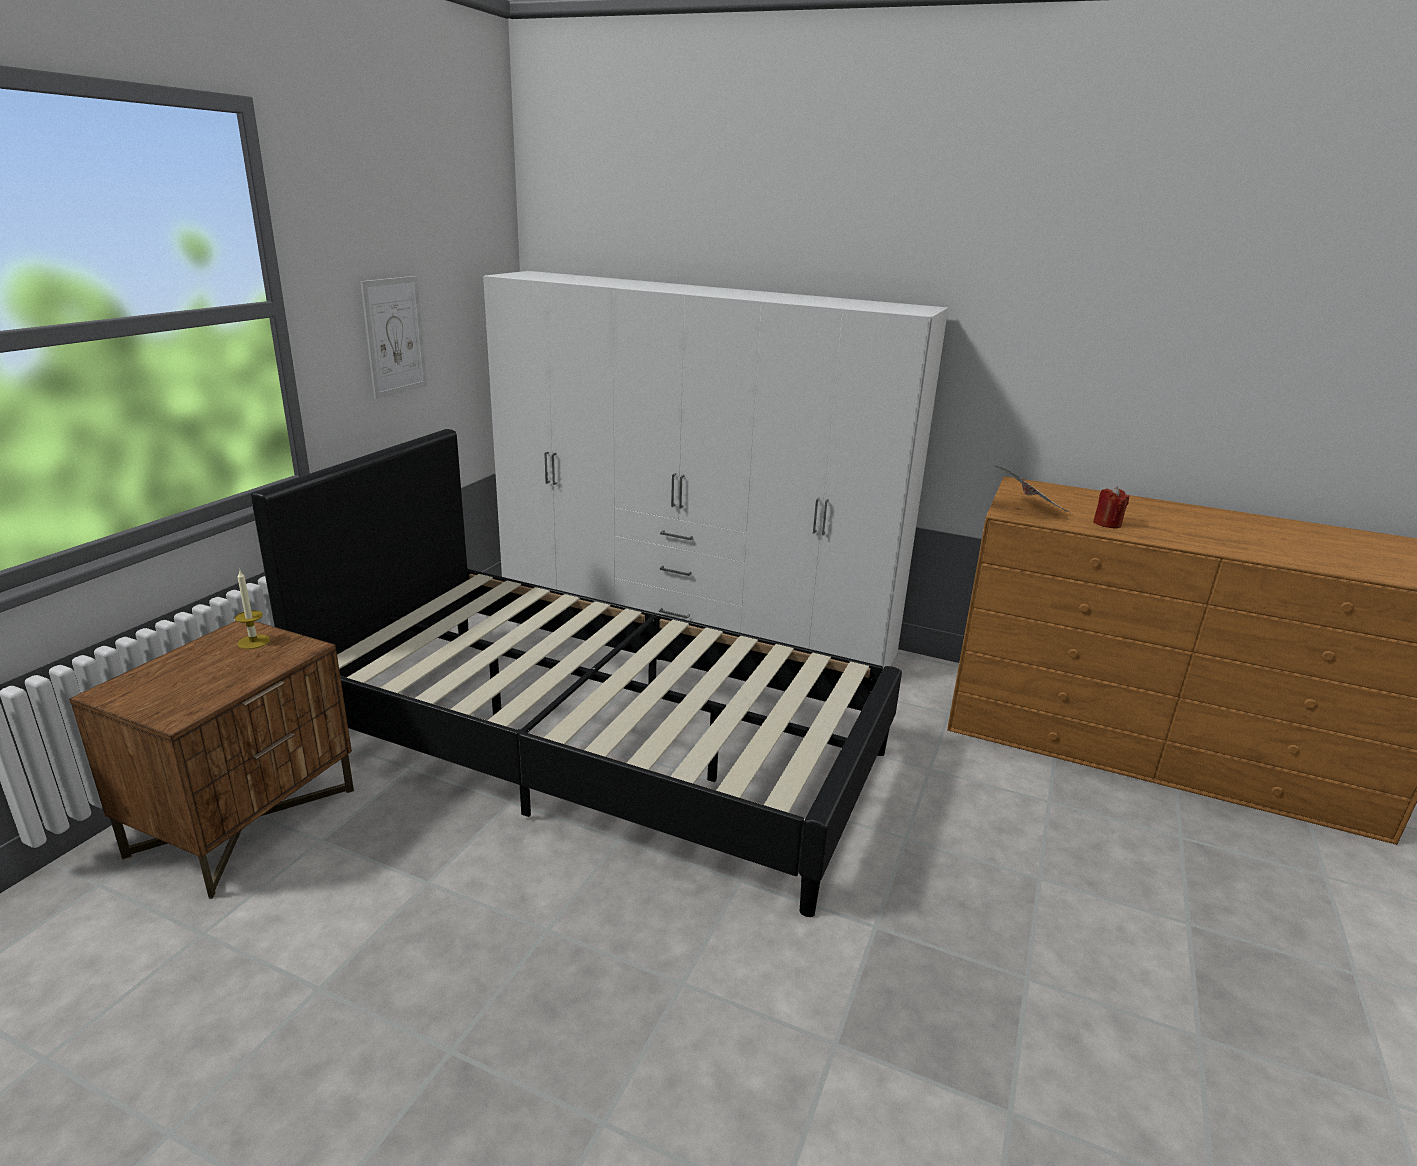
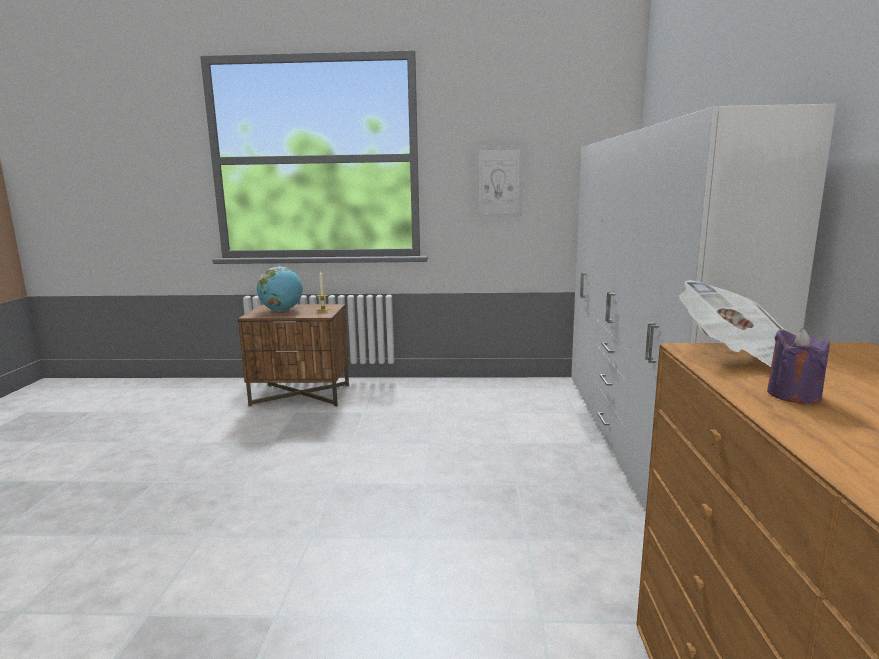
camera: 70 degrees right, 10 degrees down
(189, 681) = (282, 310): none -> globe
(596, 746) = (427, 451): black bed -> none
(1107, 523) = (793, 395): red candle -> purple candle

